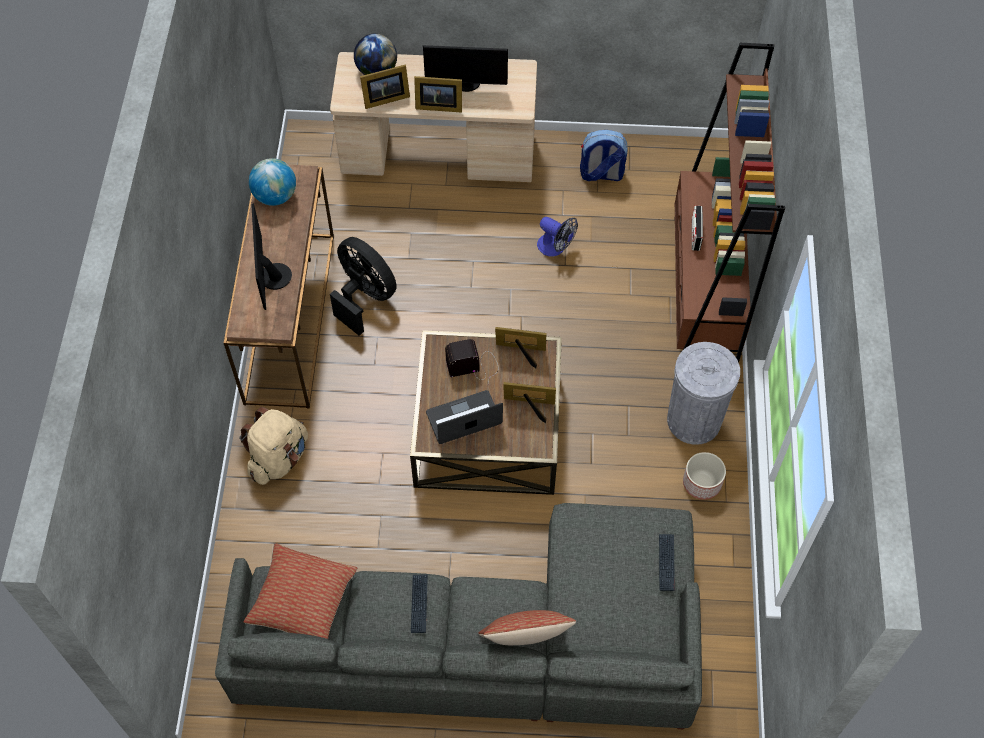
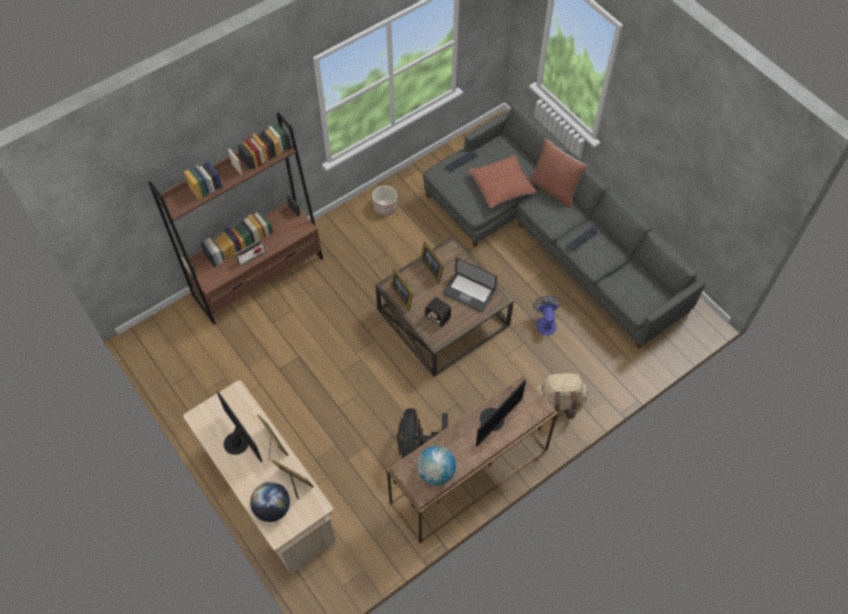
camera: 130 degrees left, 0 degrees up
(302, 600) = (632, 287): pillow -> pillow (501, 186)
(555, 247) = (290, 370): fan -> fan (545, 322)
(601, 174) = (208, 385): backpack -> none
(694, 420) = (351, 231): grey trash can -> none

